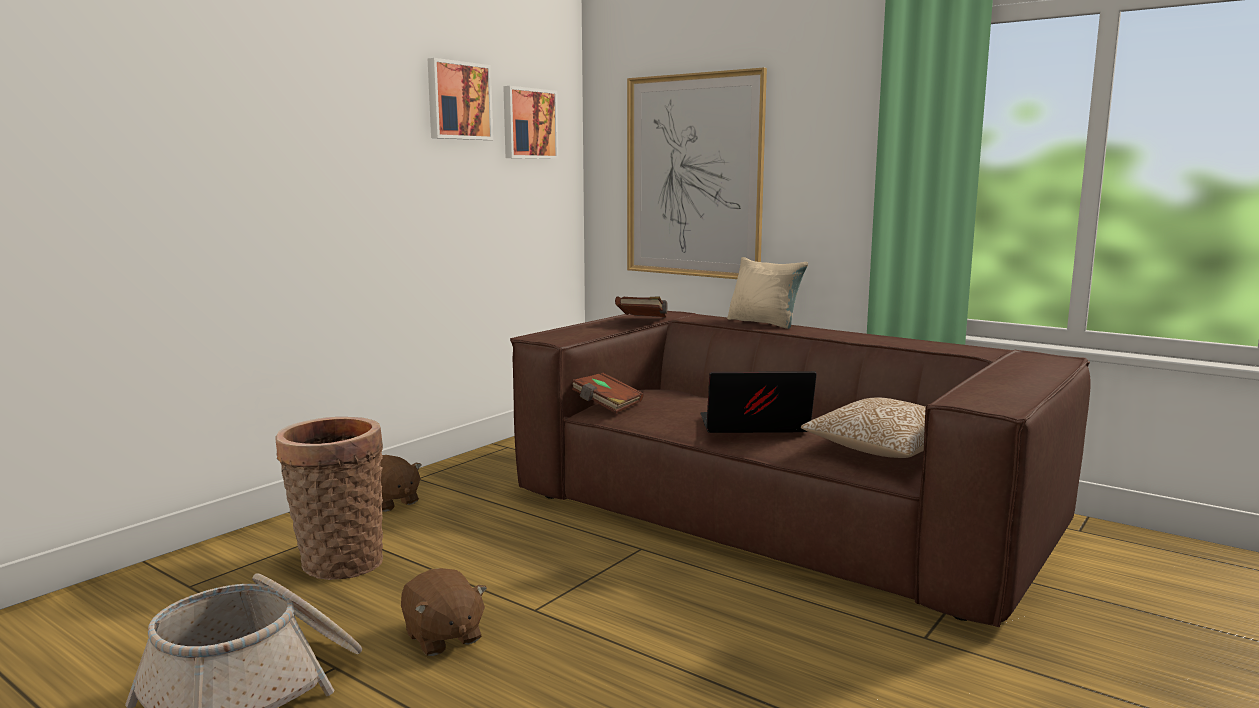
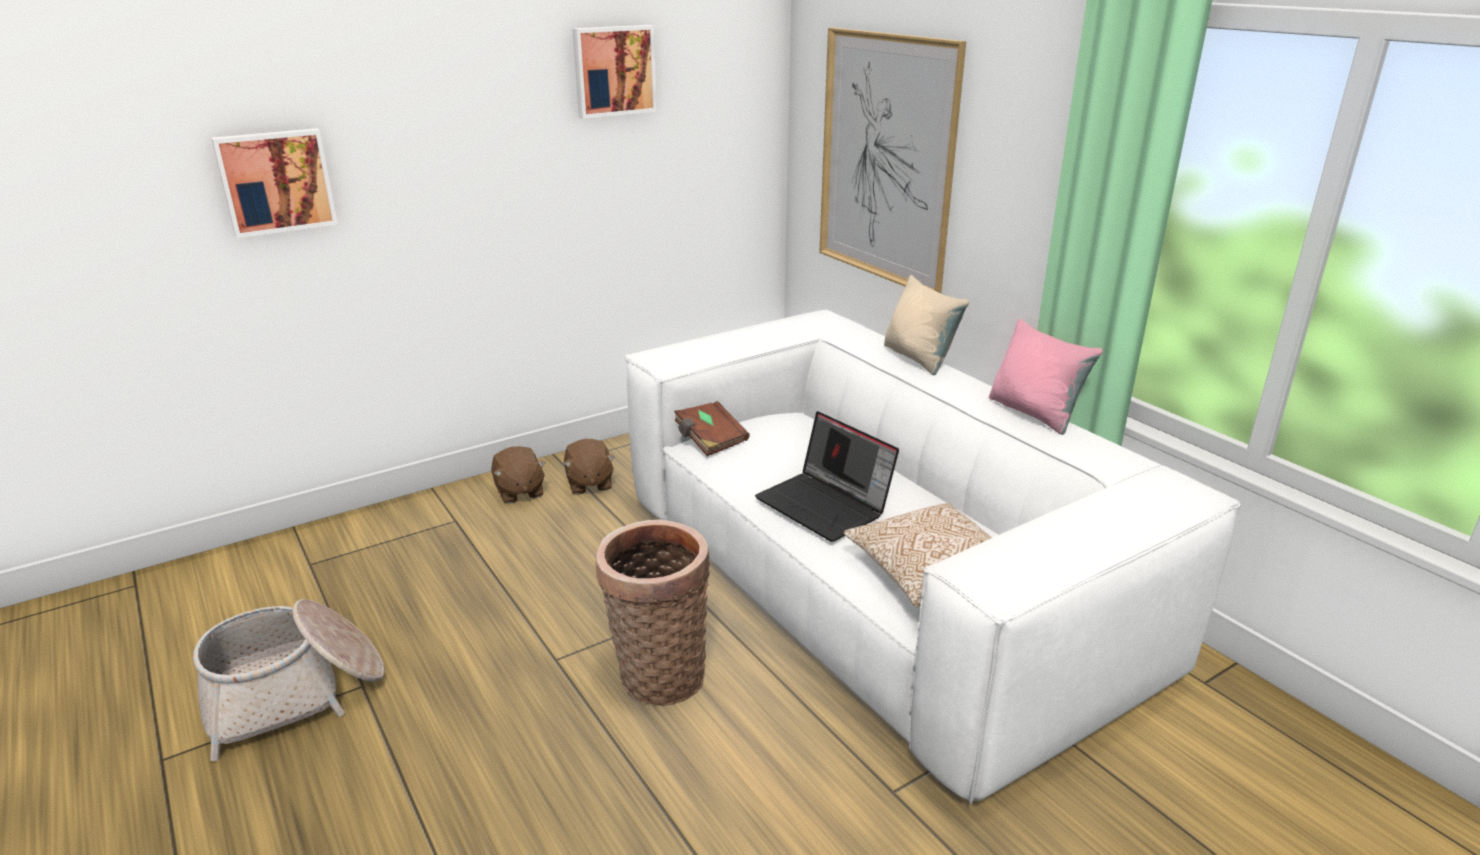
camera: 20 degrees right, 15 degrees up
(338, 562) = (433, 561): basket -> basket (658, 674)
(442, 637) = (461, 674): brown plush toy -> brown plush toy (589, 483)
(528, 124) = (709, 84): picture -> picture (276, 181)
(643, 321) = (787, 338): brown book -> none
(752, 427) = (825, 505): laptop -> laptop turned 150 degrees counterclockwise
(778, 512) = (875, 580): brown sofa -> white sofa
(890, 338) = (1035, 413): none -> pink pillow

